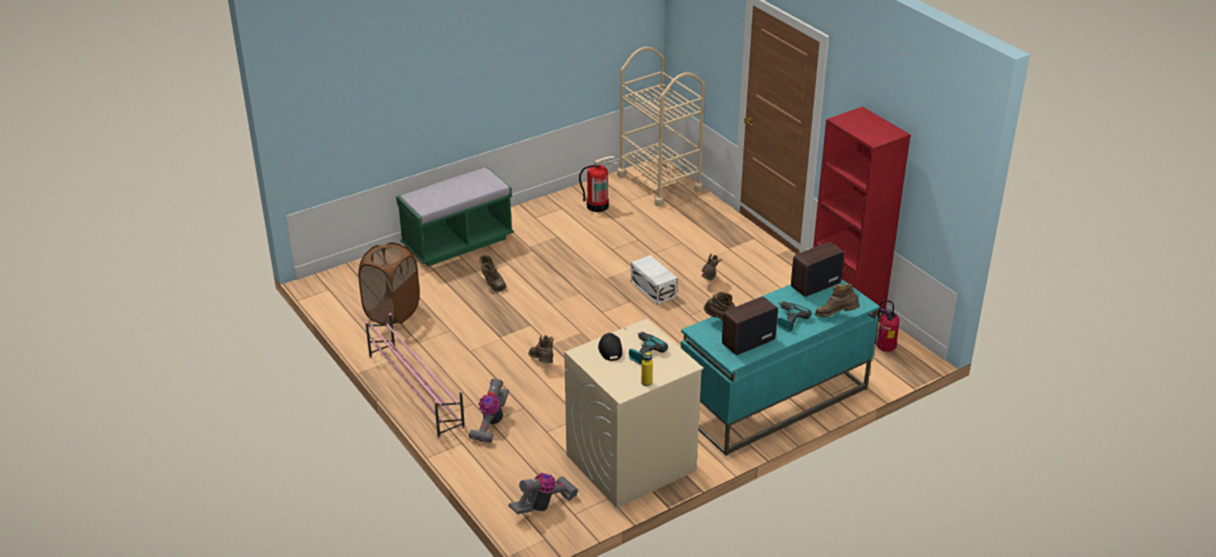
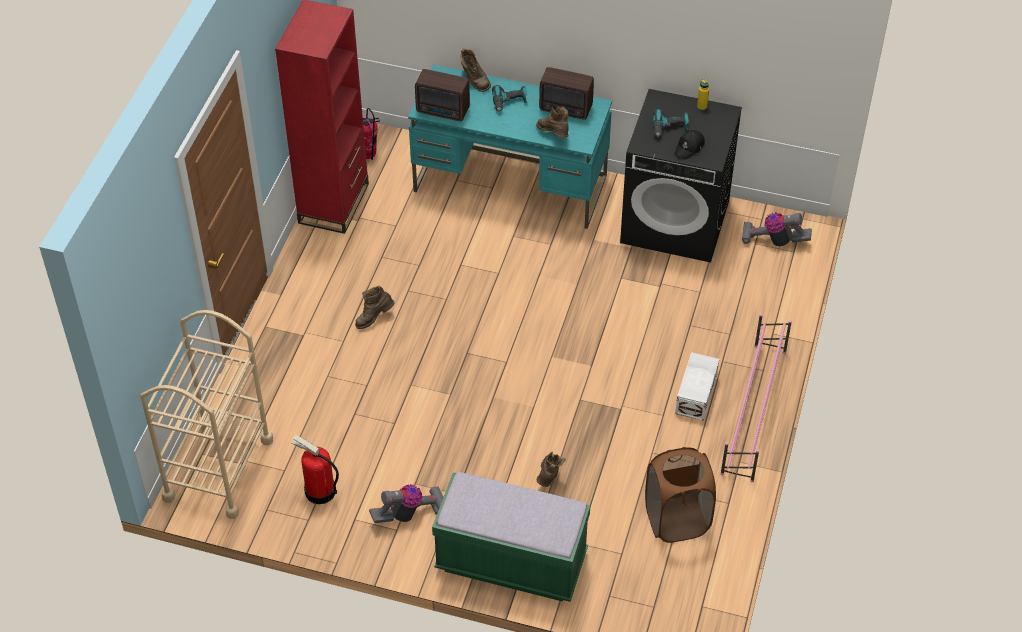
camera: 130 degrees left, 15 degrees up
(491, 423) = (731, 332): vacuum cleaner -> vacuum cleaner (409, 514)
(542, 362) = (621, 353): brown boot -> none
(630, 463) = (676, 222): beige washing machine -> black washing machine
(653, 290) = (432, 348): white storage box -> white storage box (697, 394)

